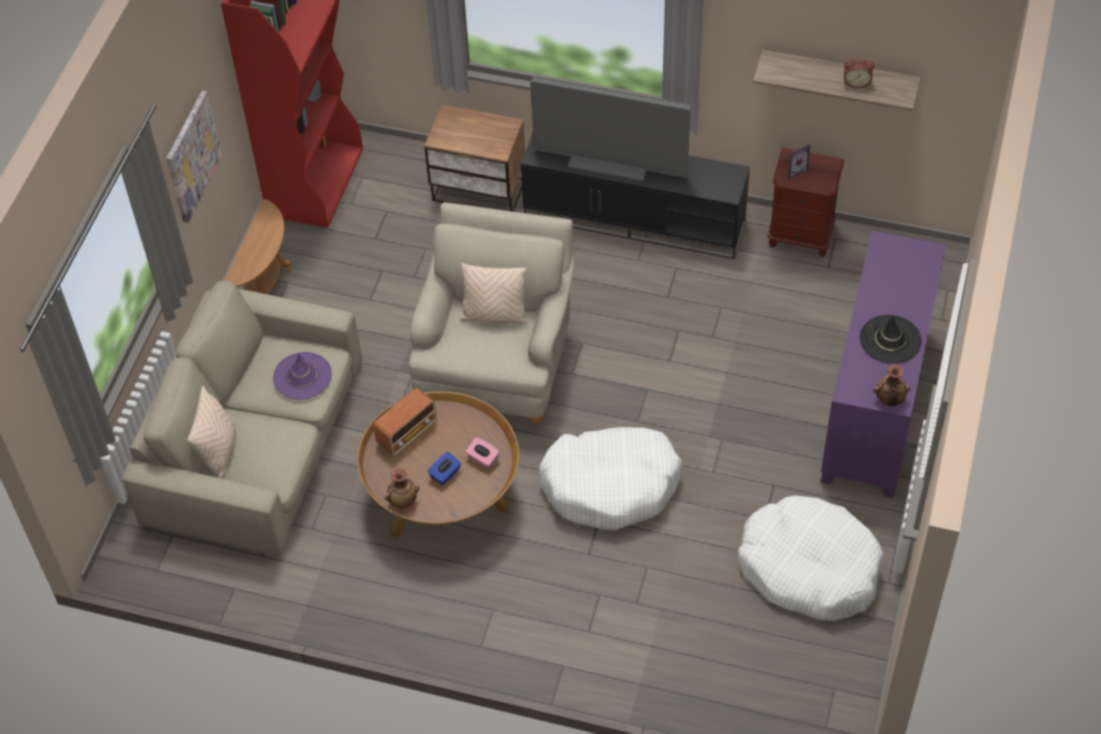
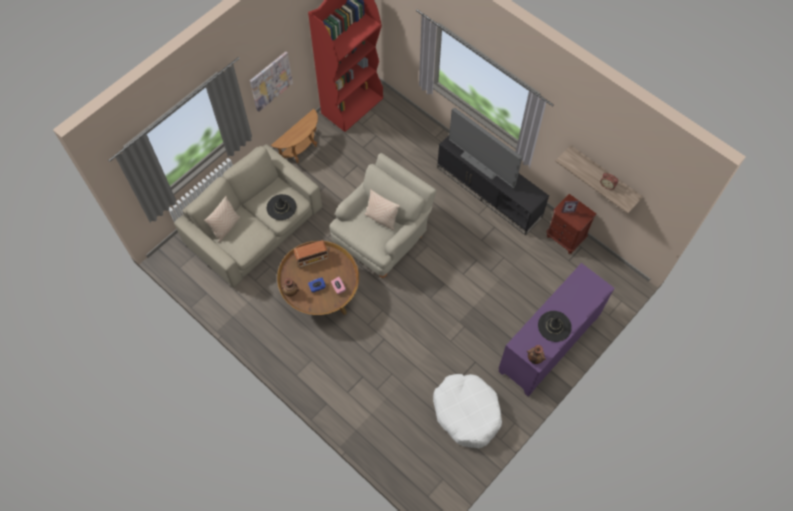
camera: 25 degrees right, 10 degrees up
(302, 376) = (281, 207): purple hat -> black hat
(479, 191) = (424, 144): nightstand -> none
(611, 485) = (399, 324): white dog bed -> none

